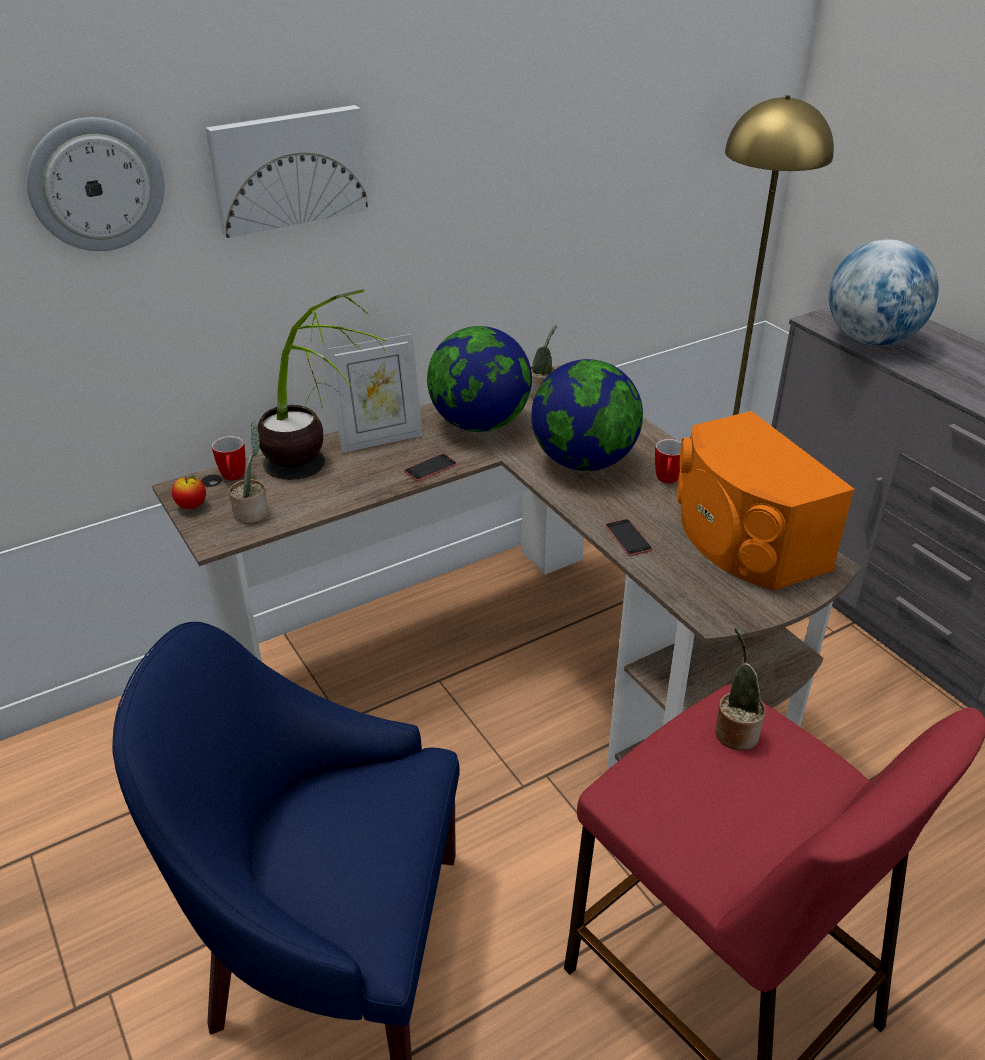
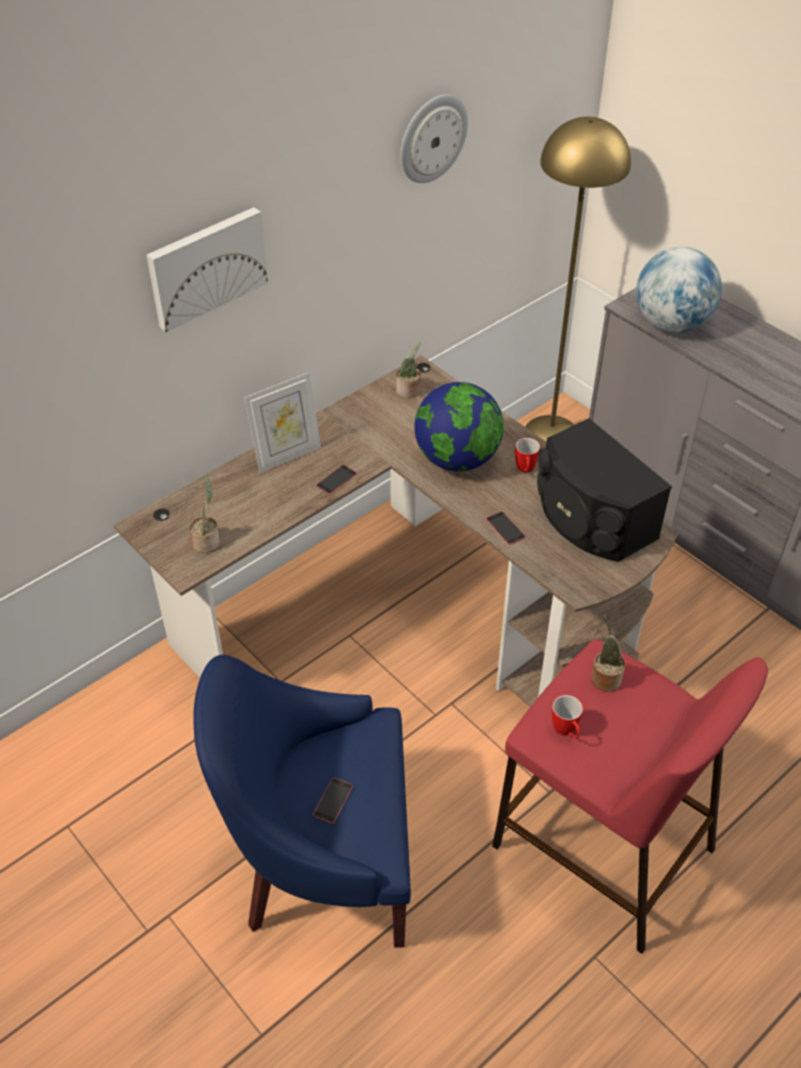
camera: 10 degrees left, 10 degrees up
(96, 184) = (69, 317): wall clock -> wall clock (432, 138)
(192, 506) = (155, 542): apple -> none
(233, 478) = (179, 511): mug -> mug (566, 732)
(319, 477) = (248, 500): potted plant -> none
(330, 855) = (333, 800): none -> phone
(479, 424) = (364, 430): globe -> none
(743, 539) = (591, 518): orange speaker -> black speaker

